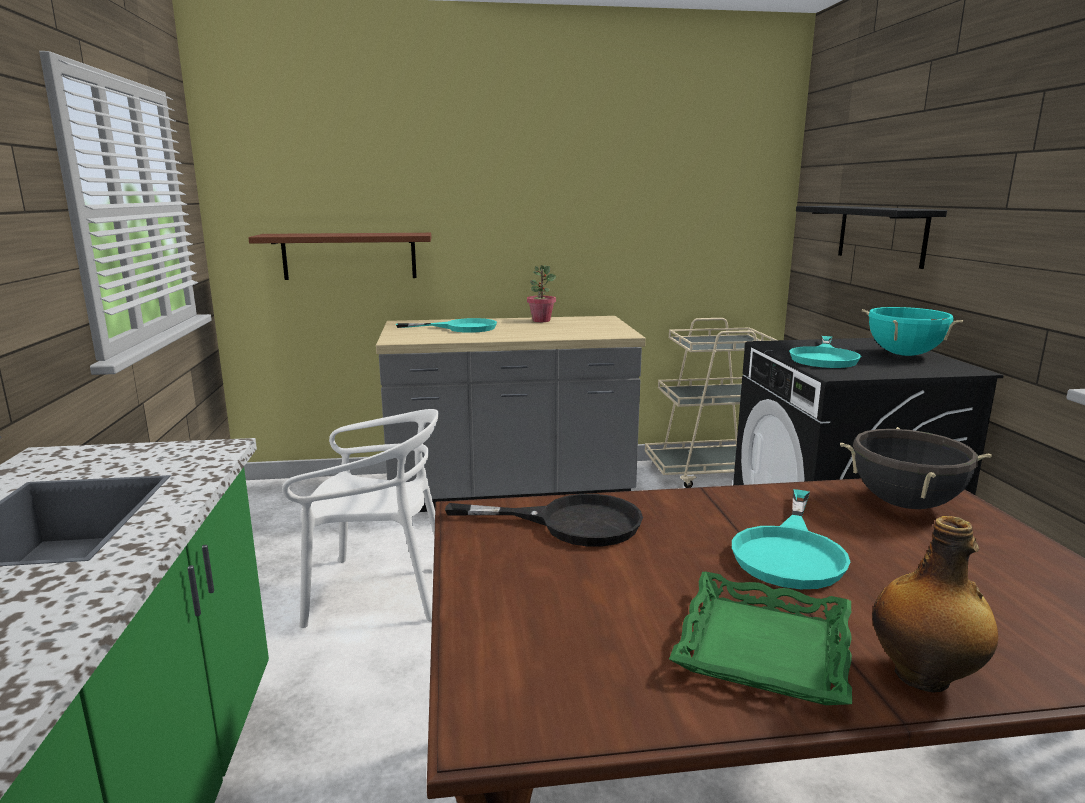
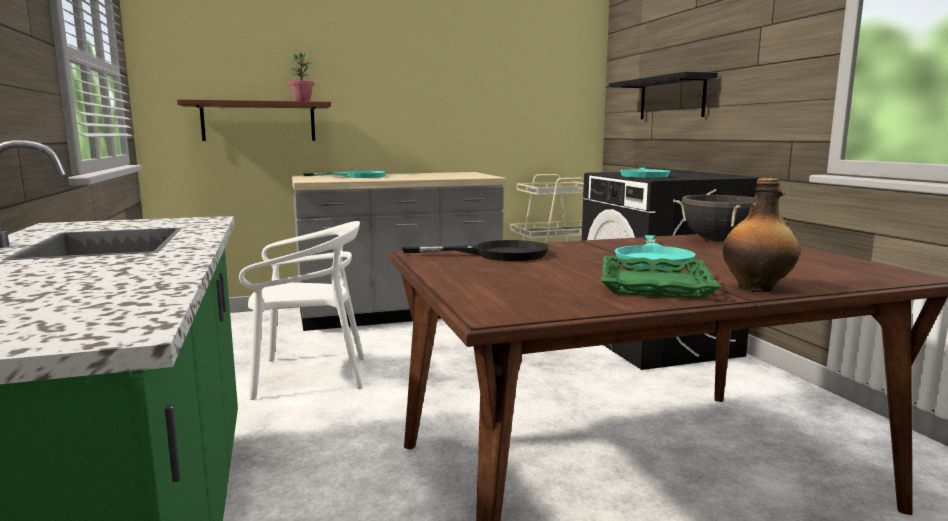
camera: 10 degrees left, 5 degrees down
(541, 320) = (419, 173): potted plant -> potted plant (302, 102)
(904, 354) = (697, 174): turquoise cooking pot -> none

